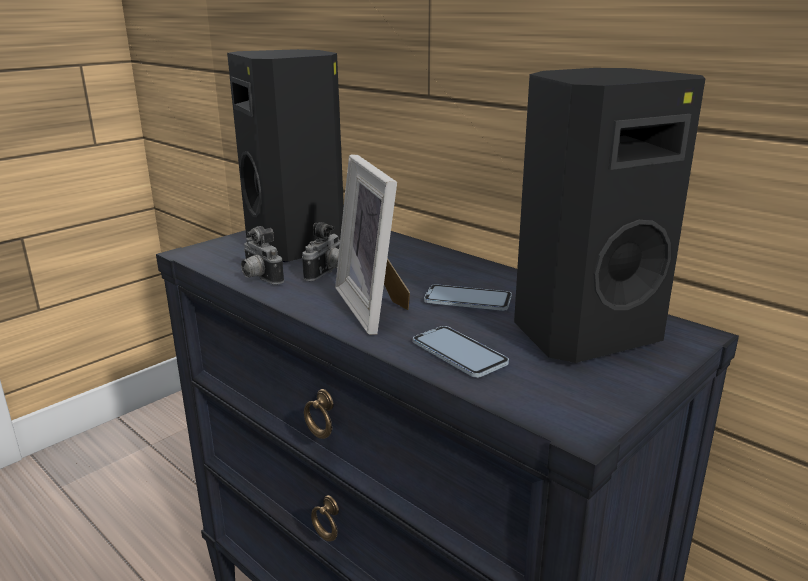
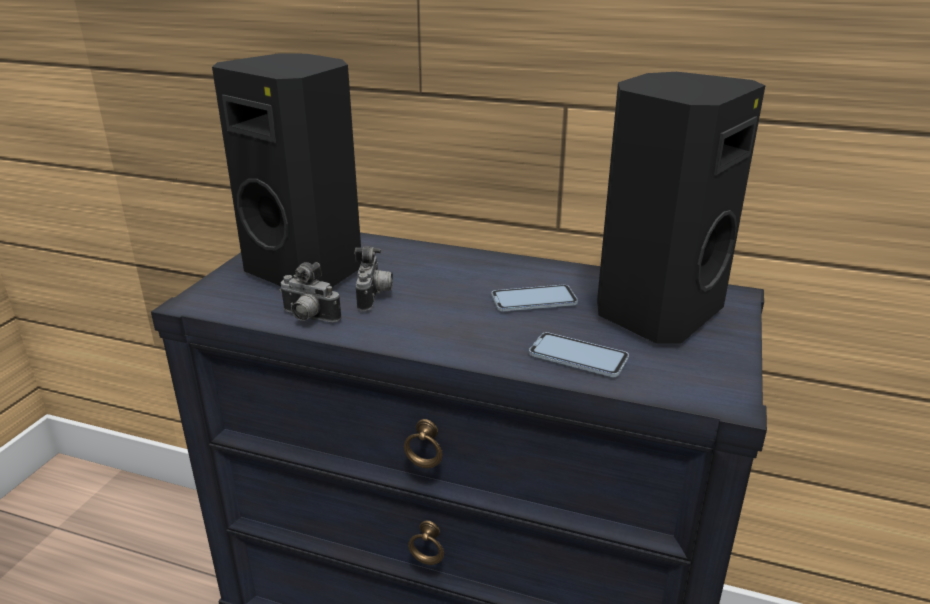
camera: 25 degrees left, 5 degrees up
(376, 307) = (459, 325): picture frame -> none

